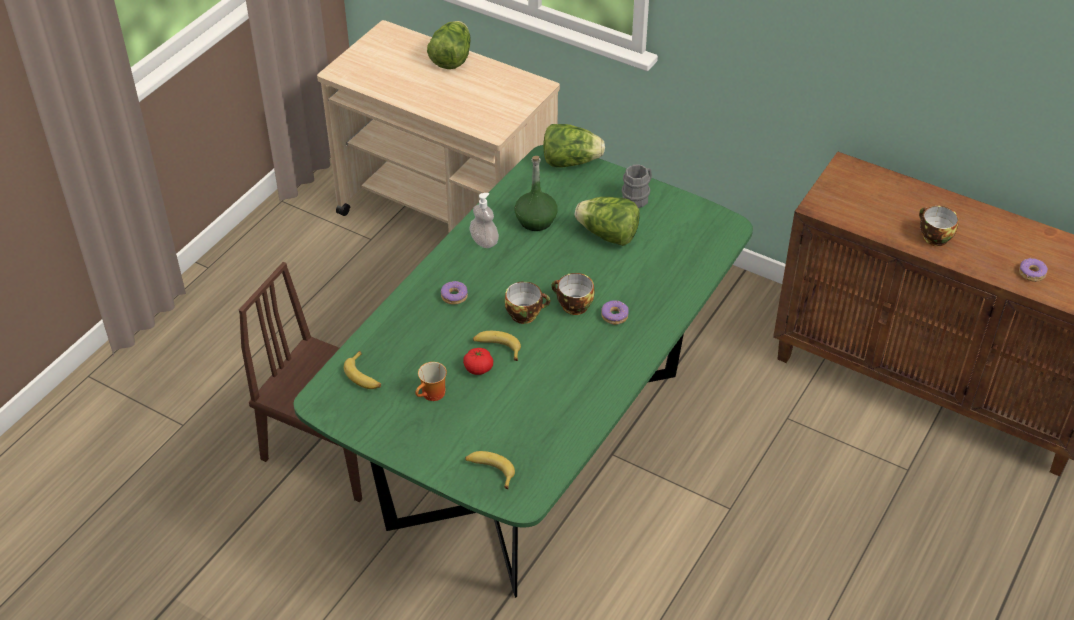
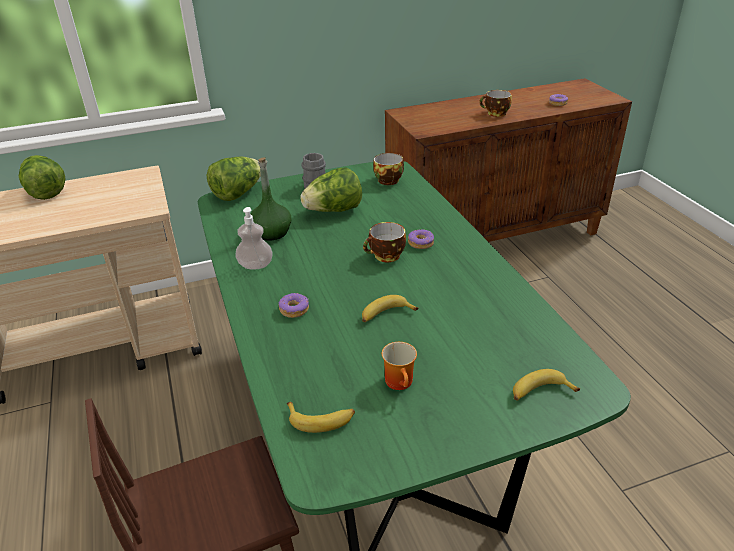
camera: 50 degrees left, 10 degrees down
(478, 368) = (398, 337): tomato -> none
(525, 313) = (365, 282): cup -> cup (388, 179)

